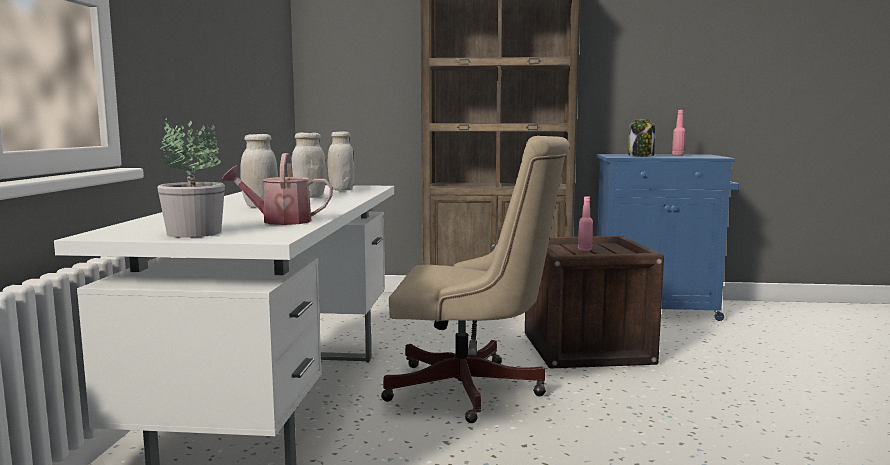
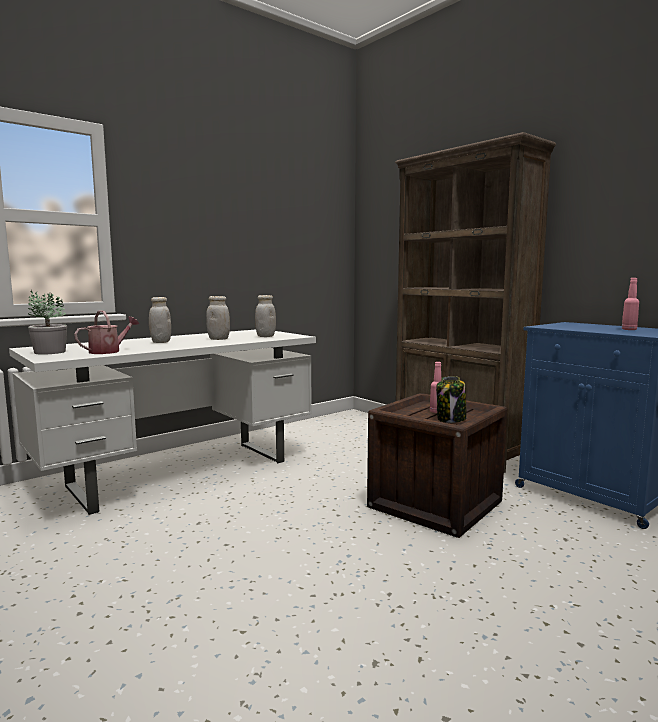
camera: 45 degrees right, 0 degrees up
(279, 221) = (108, 351): watering can -> watering can turned 90 degrees clockwise
(473, 390) = (286, 501): beige office chair -> none
(641, 156) = (575, 327): jar -> jar (451, 419)

